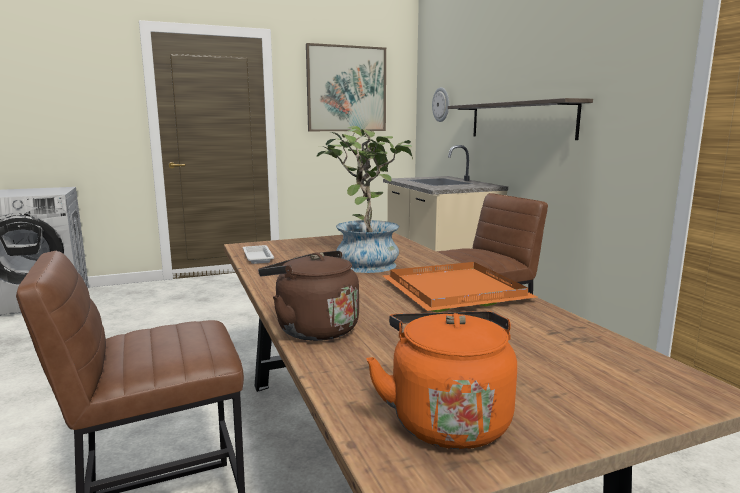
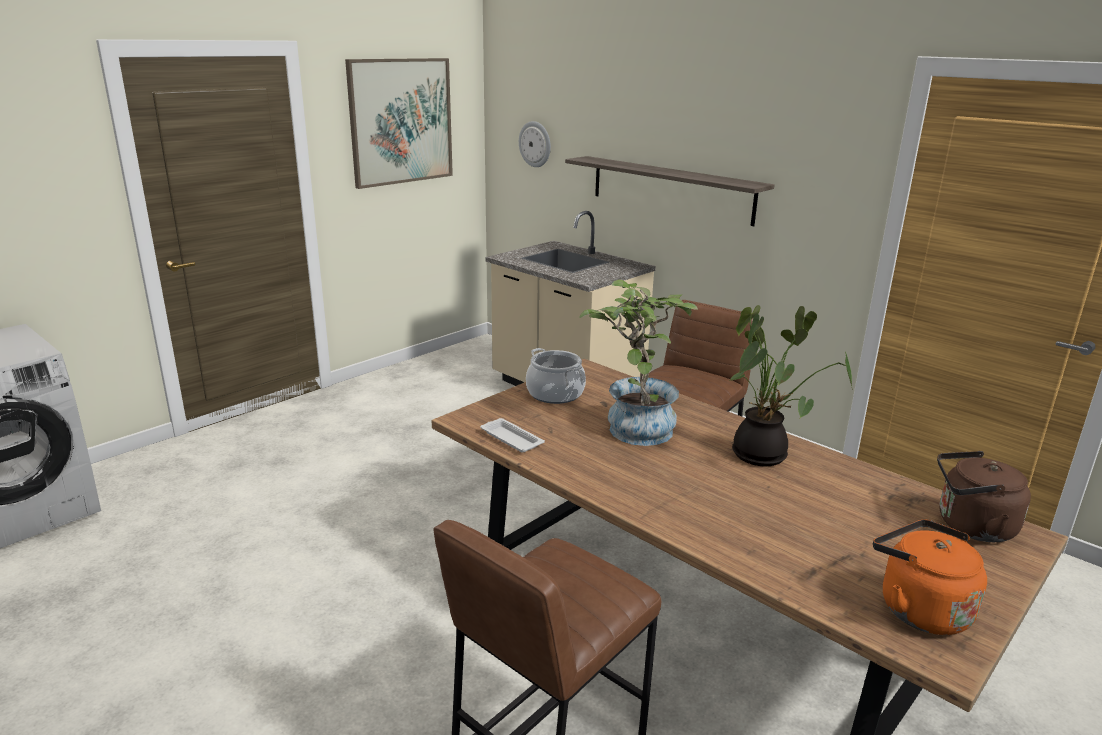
camera: 25 degrees left, 10 degrees up
(312, 329) = (716, 540): brown kettle -> brown kettle (970, 526)
(334, 242) = (555, 393): none -> cooking pot
(455, 290) = (764, 455): orange tray -> potted plant

